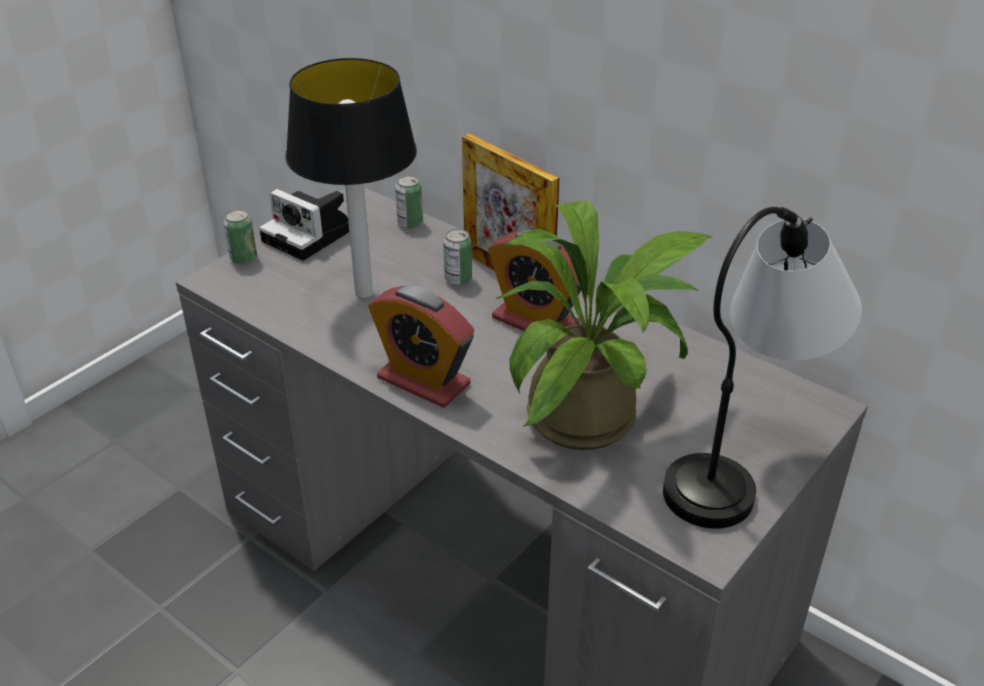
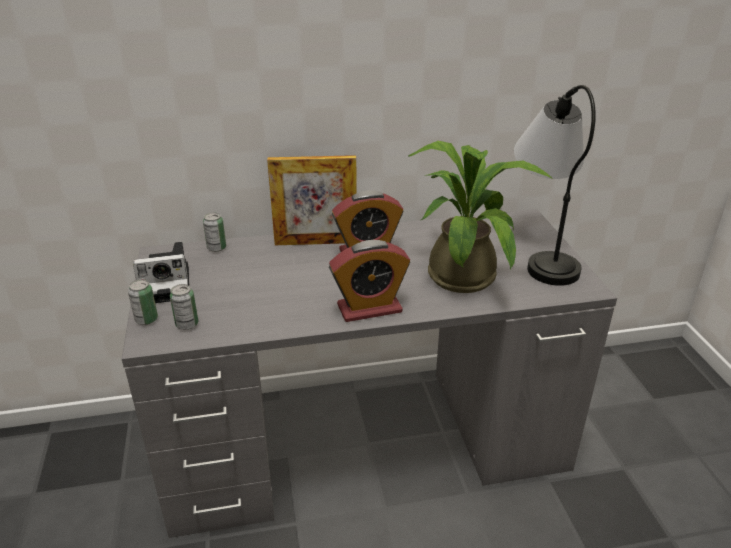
camera: 50 degrees left, 5 degrees down
(363, 292) = (257, 292): table lamp -> none
(458, 279) = (295, 257): can -> can (187, 324)

